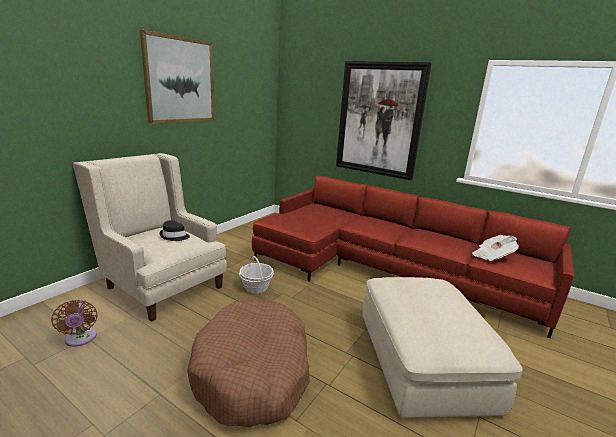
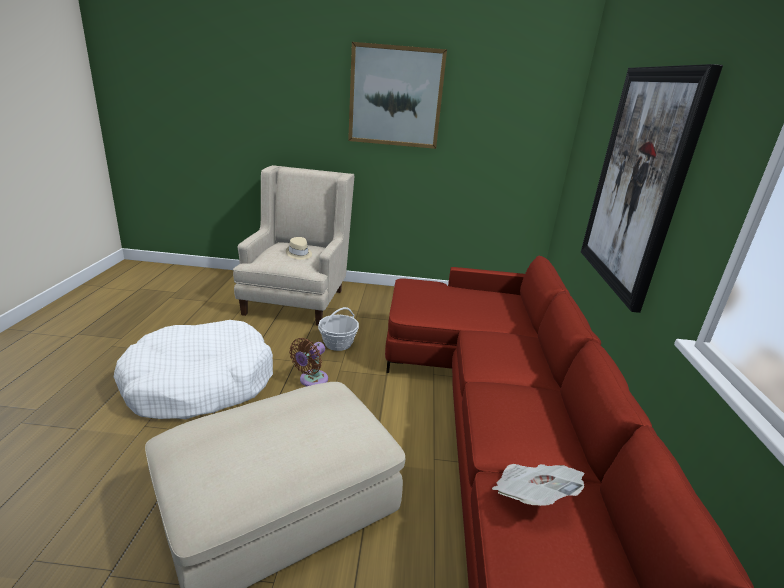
camera: 60 degrees right, 5 degrees up
(80, 339) = (203, 300): brown fan -> brown fan (311, 380)
(174, 236) = (299, 254): black hat -> beige hat
(253, 372) = (199, 383): brown dog bed -> white dog bed

